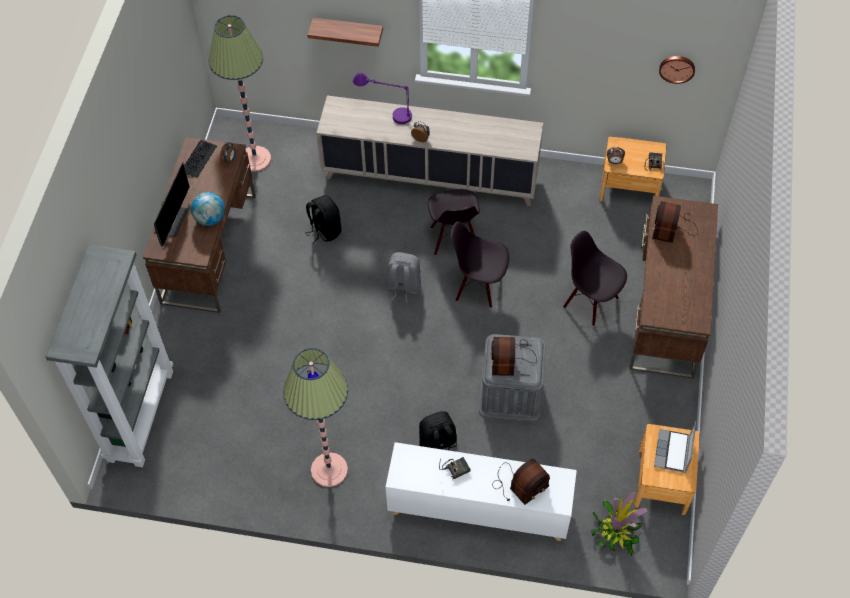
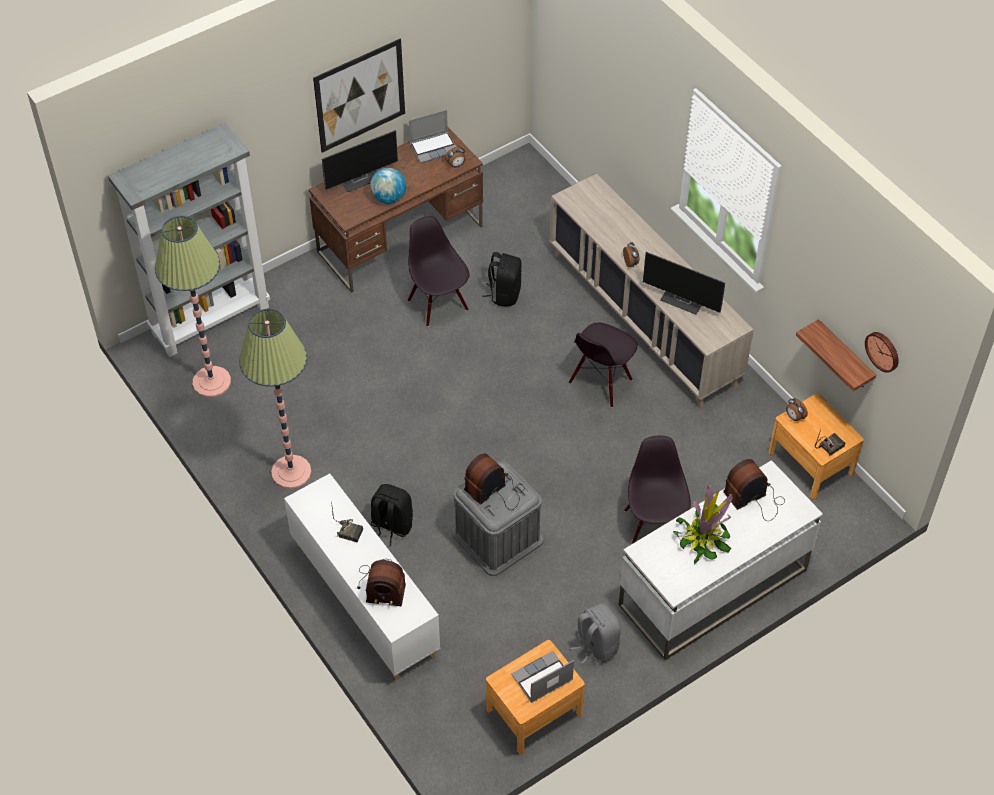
camera: 45 degrees right, 5 degrees down
(141, 153) = (360, 95): none -> picture
(198, 159) = (434, 147): keyboard -> laptop
(255, 159) = (517, 197): floor lamp -> floor lamp (211, 382)
(348, 30) = (634, 117): shelf -> shelf (844, 356)
(385, 113) = (626, 222): purple table lamp -> none
(403, 286) = (513, 386): grey backpack -> grey backpack (596, 645)
(478, 286) = (574, 436): black chair -> black chair (438, 304)
(481, 136) = (684, 300): none -> monitor
(615, 531) = (447, 713): potted plant -> potted plant (702, 538)
(666, 311) = (712, 588): brown desk -> white desk

